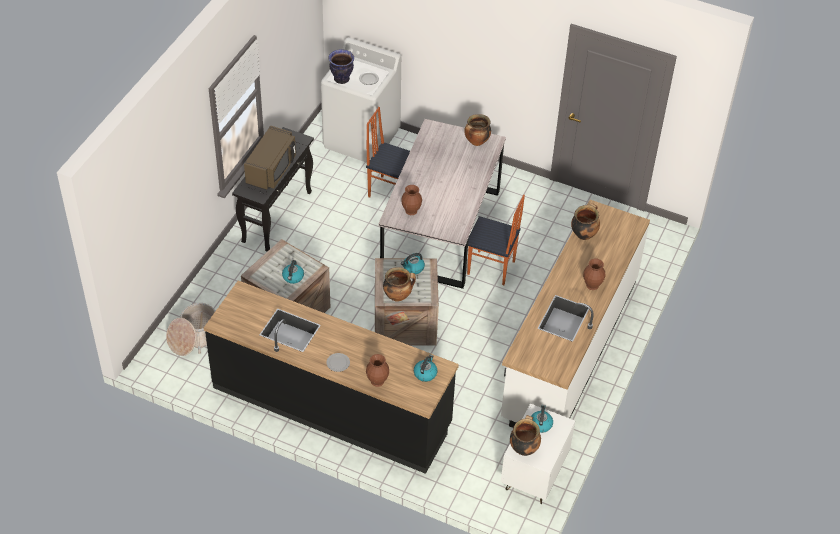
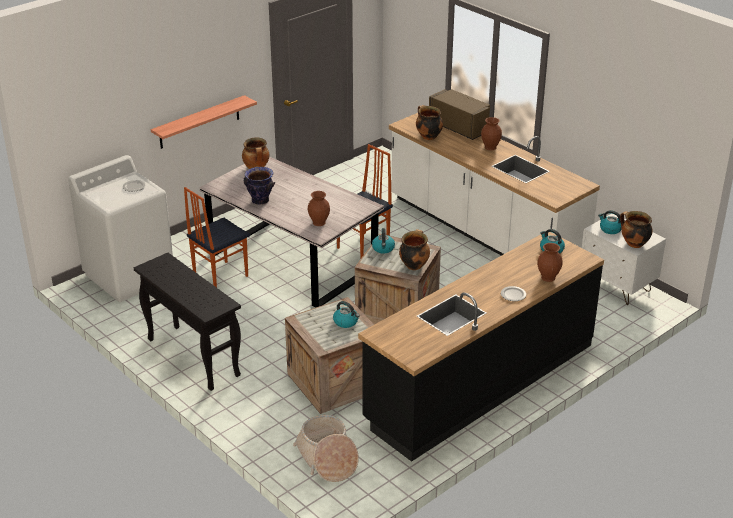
camera: 65 degrees left, 15 degrees down
(272, 169) = (193, 288): brown microwave -> brown microwave (459, 127)
(341, 79) = (117, 201): vase -> vase (260, 201)
(476, 74) = (199, 122): none -> shelf

